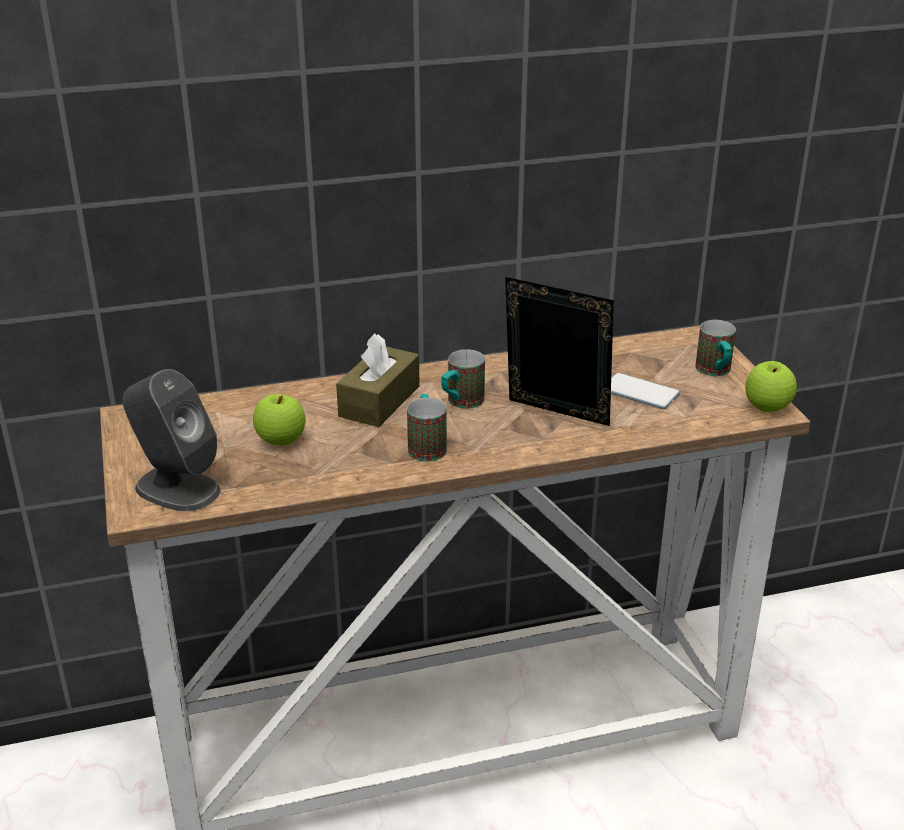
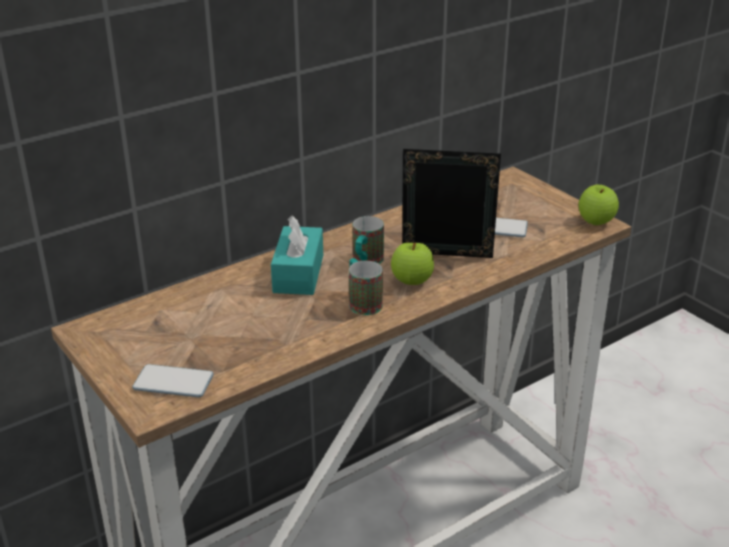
camera: 20 degrees left, 0 degrees up
(176, 488) = (173, 382): grey speaker -> phone
(281, 441) = (237, 323): apple -> apple (412, 281)
(379, 401) = (298, 274): brown tissue box -> turquoise tissue box
(715, 372) = (541, 202): mug -> none

